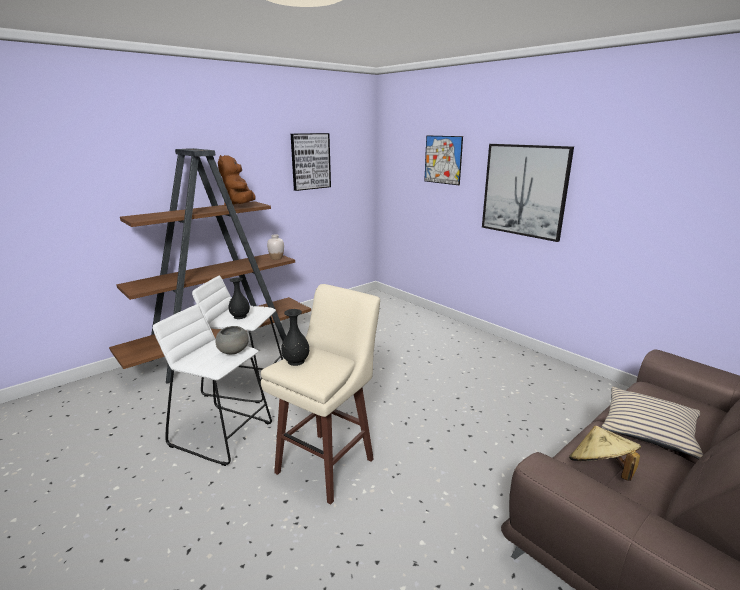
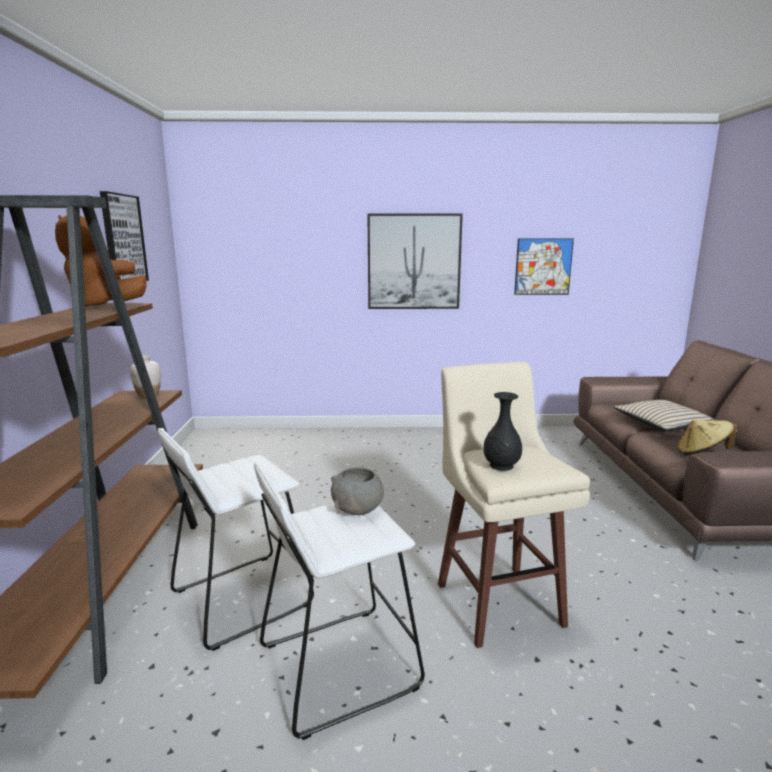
camera: 50 degrees left, 5 degrees down
(240, 316) = (249, 478): black vase -> none
(443, 159) = (299, 235): picture -> picture (543, 266)

